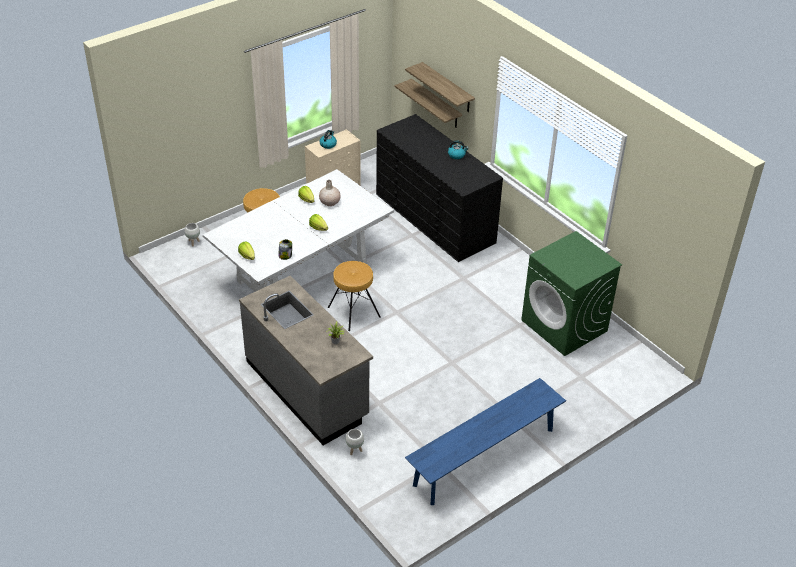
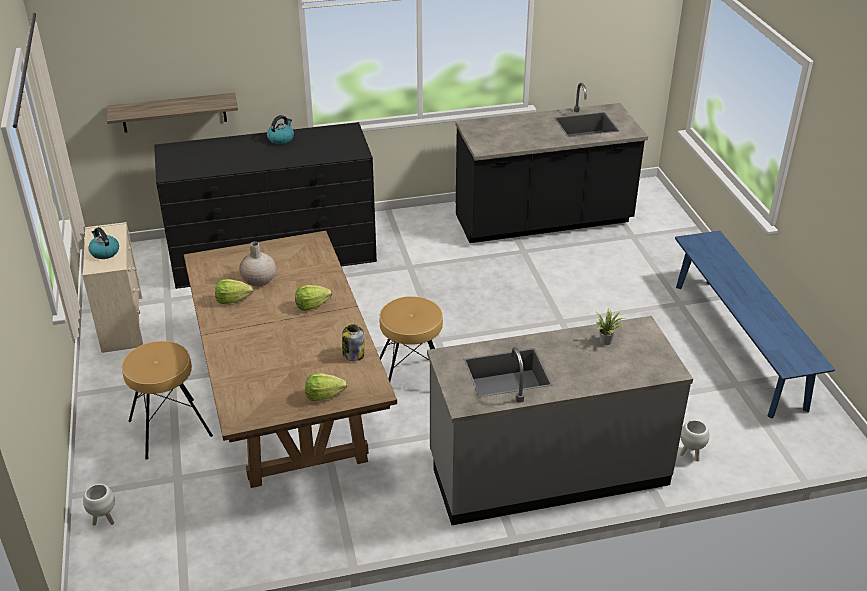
camera: 65 degrees left, 5 degrees down
(301, 274) = (291, 409): white dining table -> brown dining table
(447, 88) = (193, 71): shelf -> none
(564, 326) = (543, 221): green washing machine -> black counter

